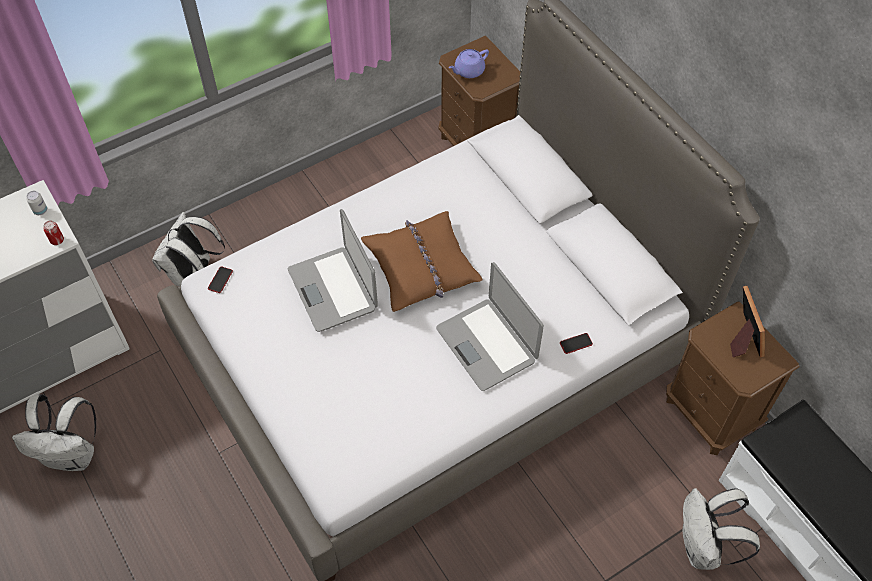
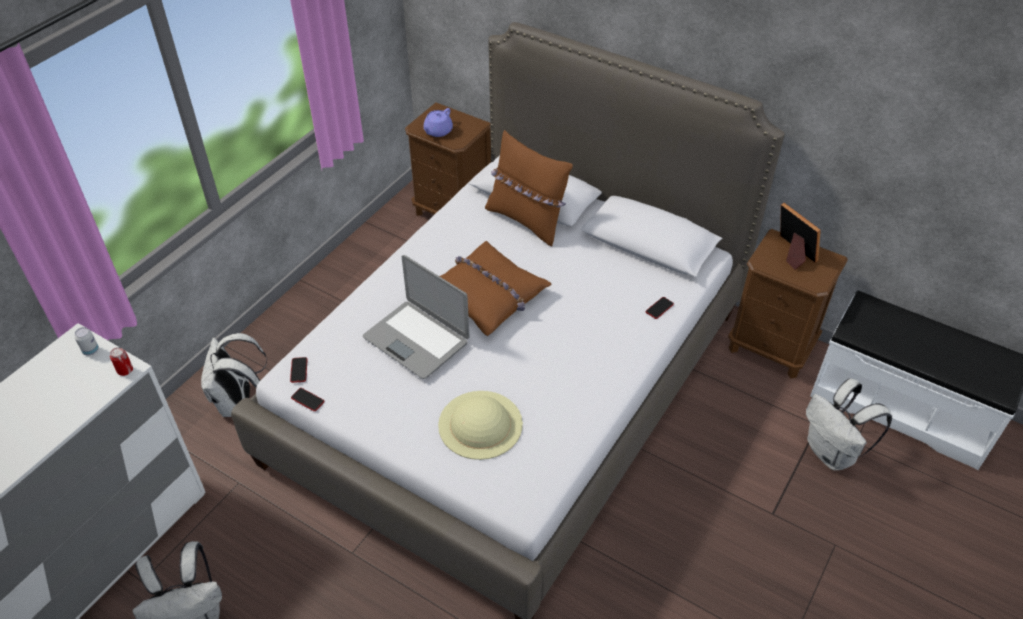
camera: 25 degrees left, 10 degrees down
(213, 311) = (307, 400): none -> phone
(343, 395) = (480, 424): none -> beige hat
(487, 344) = (584, 335): laptop -> none
(504, 200) = (527, 220): none -> brown pillow

